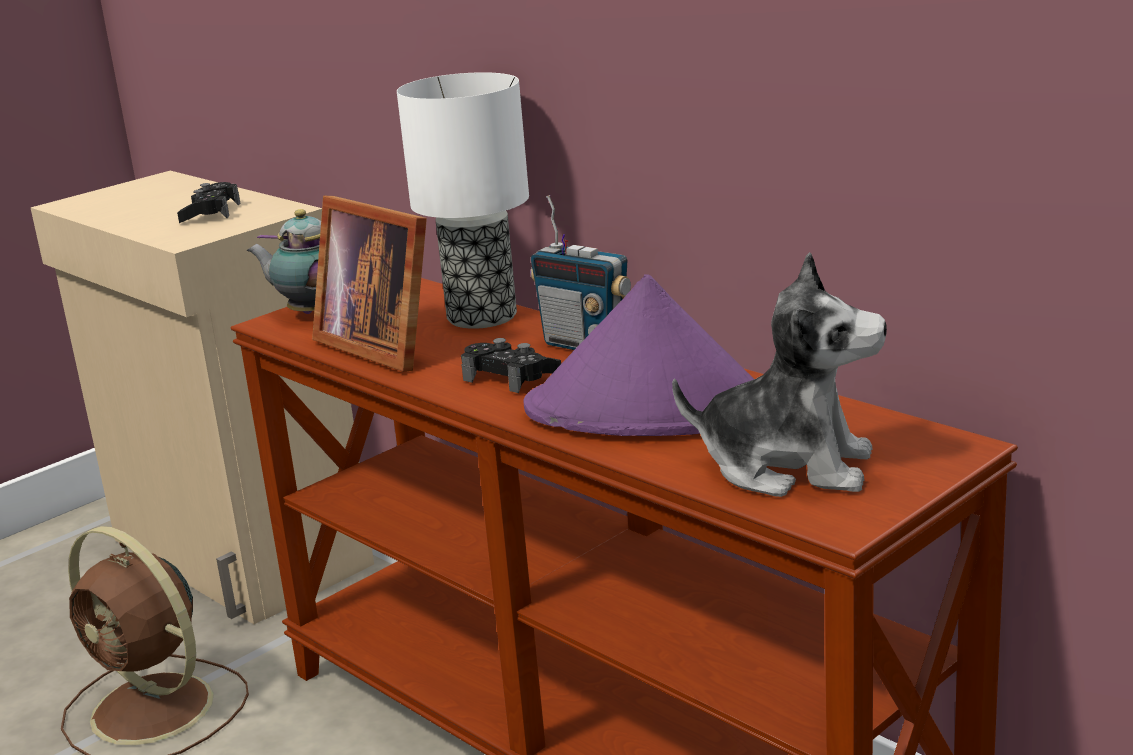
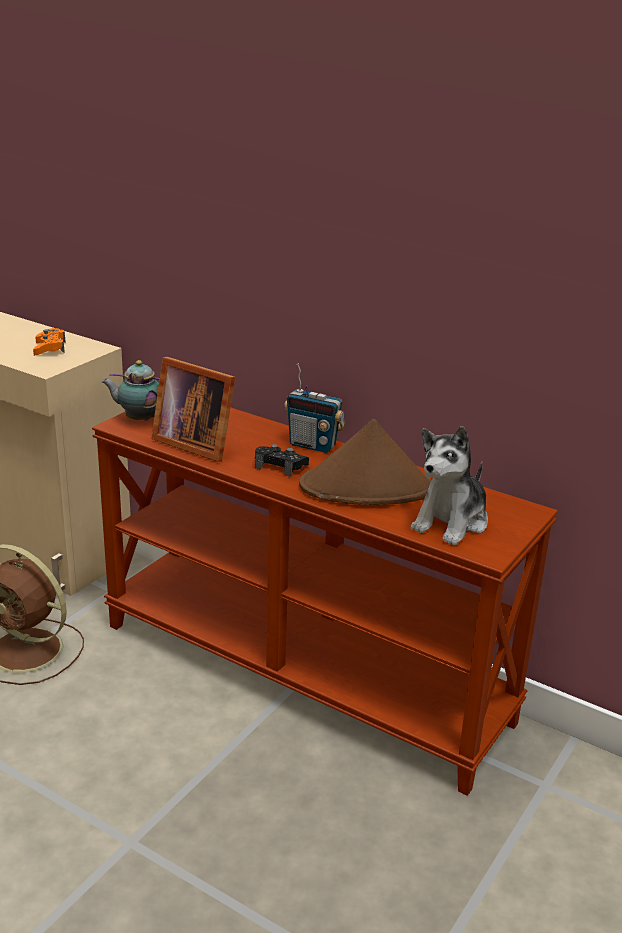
camera: 15 degrees left, 5 degrees up
(210, 213) = (50, 348): black game controller -> orange game controller
(481, 317) = (243, 425): table lamp -> none
(651, 410) = (367, 488): purple hat -> brown hat
(788, 466) = (451, 522): plush toy -> plush toy turned 120 degrees clockwise

